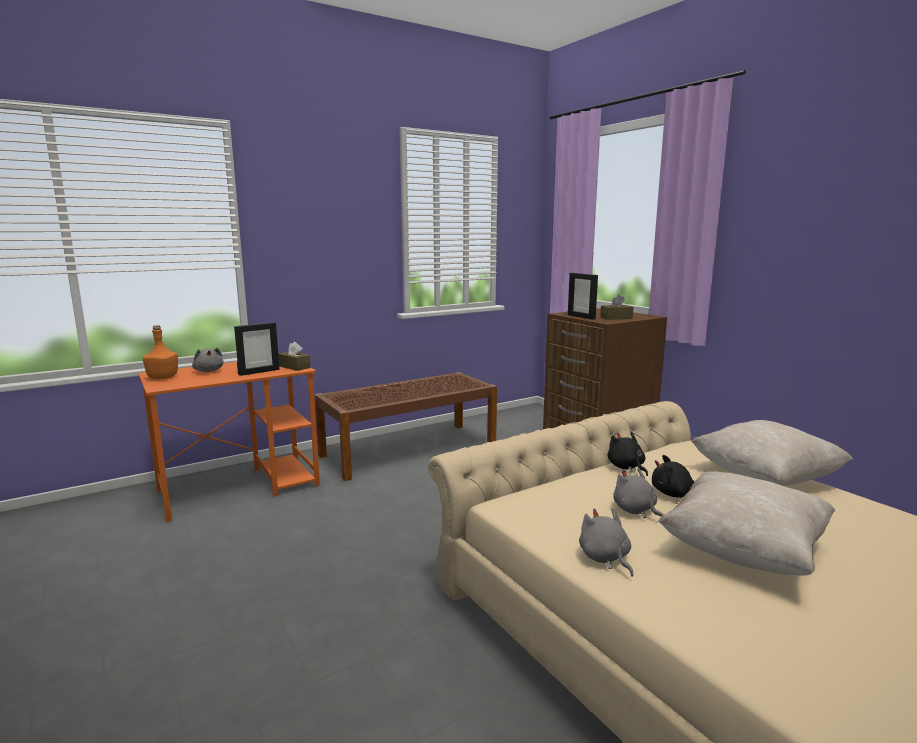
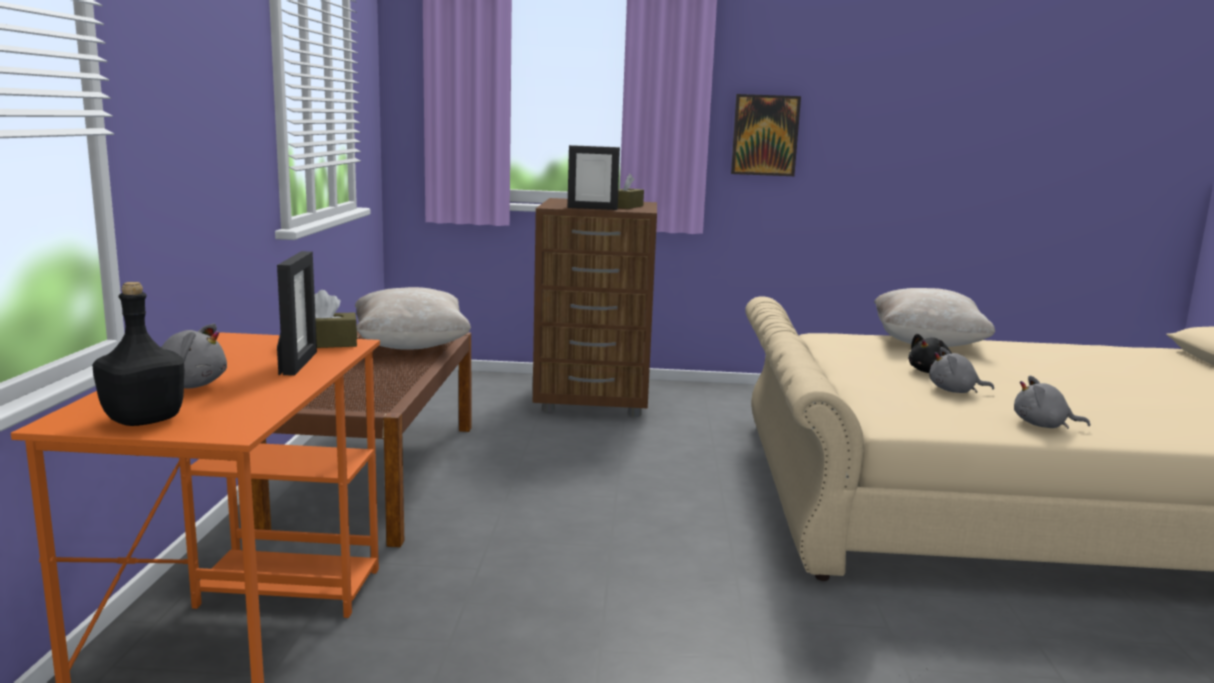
camera: 55 degrees left, 0 degrees up
(162, 378) = (142, 420): orange bottle -> black bottle
(626, 467) = (851, 365): black plush toy -> none
(743, 551) = (1059, 390): beige pillow -> beige pillow (411, 346)
(768, 266) = (765, 135): none -> picture

